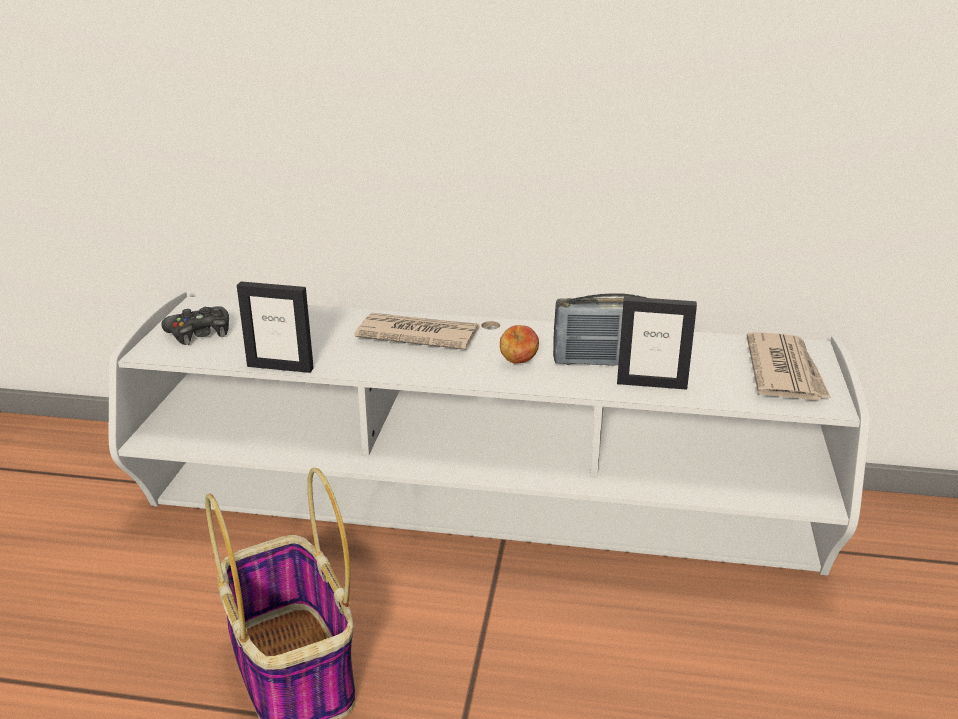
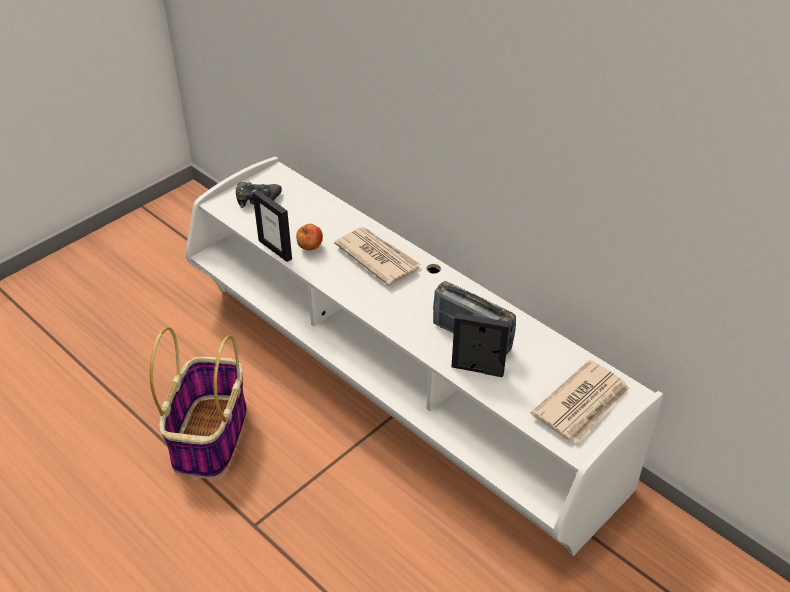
camera: 35 degrees right, 15 degrees up
(518, 362) = (414, 310): apple -> apple (310, 248)
(651, 384) = (477, 370): picture frame -> picture frame turned 150 degrees clockwise

